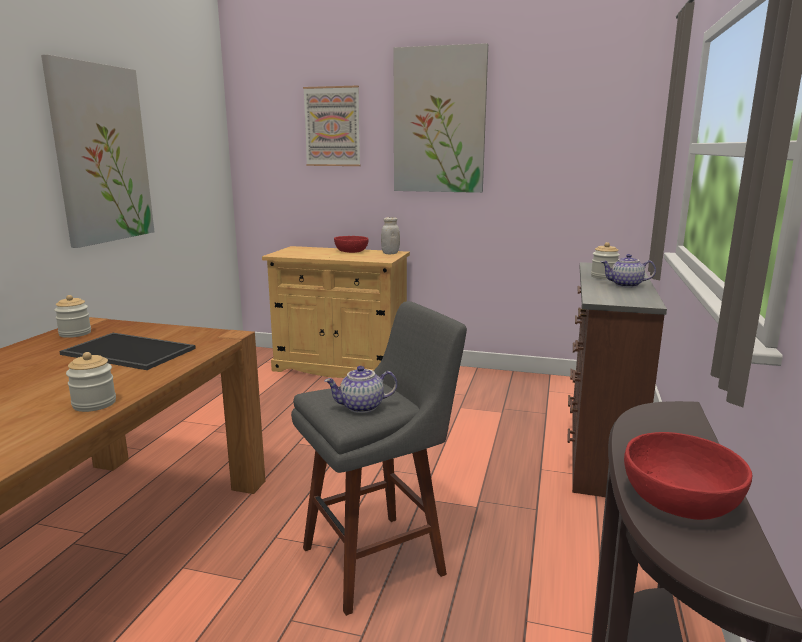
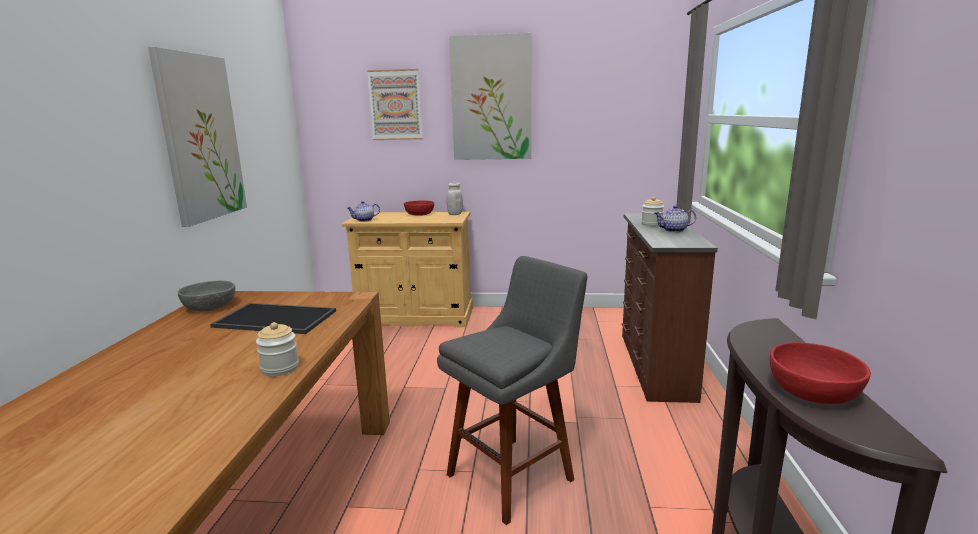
camera: 10 degrees left, 0 degrees up
(75, 333) = (210, 307): jar -> grey bowl
(361, 407) = (506, 348): teapot -> teapot (364, 220)

